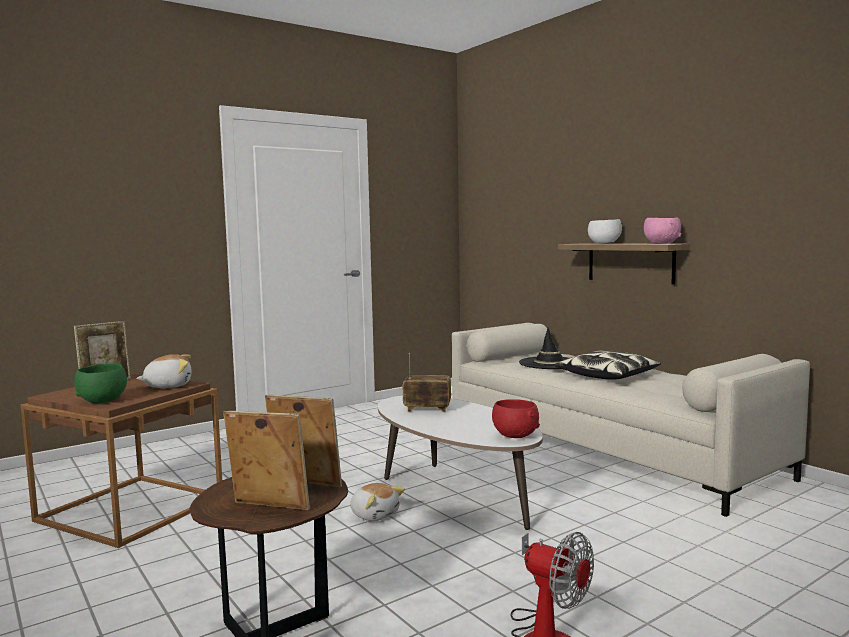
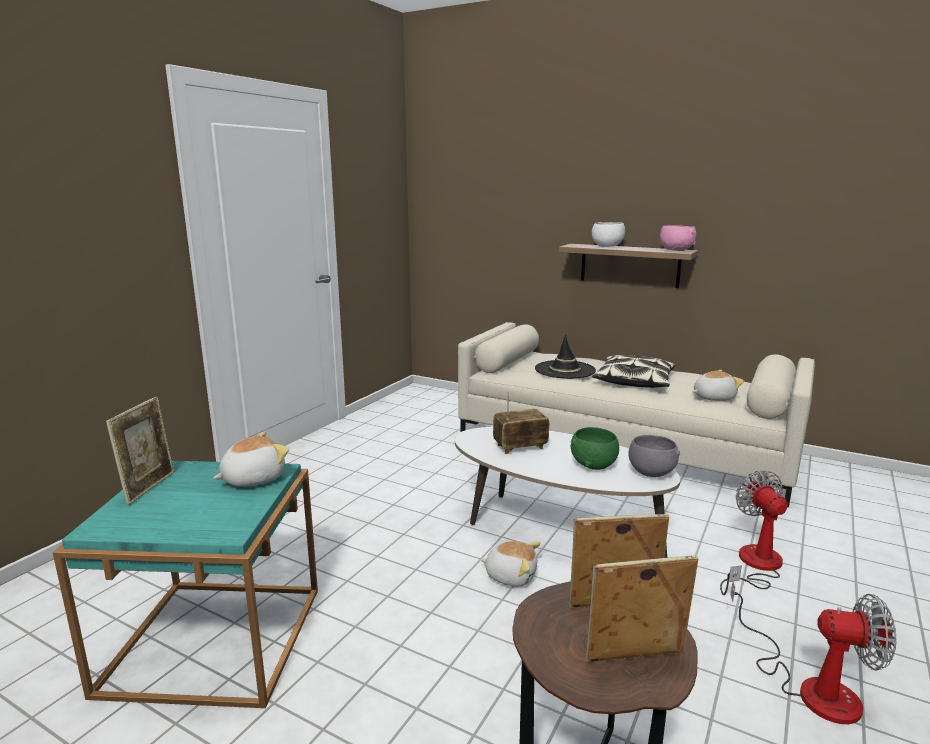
camera: 25 degrees left, 10 degrees up
(103, 401) = (204, 526): green bowl -> green bowl (594, 465)
(131, 509) = (215, 639): brown side table -> turquoise side table
(514, 436) = (650, 473): red bowl -> grey bowl
(616, 550) = (754, 566): none -> fan
(670, 392) = (713, 397): none -> plush toy

